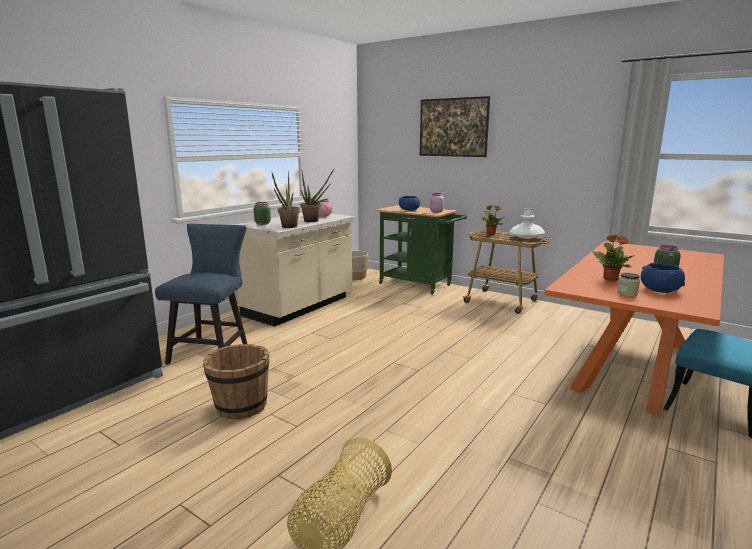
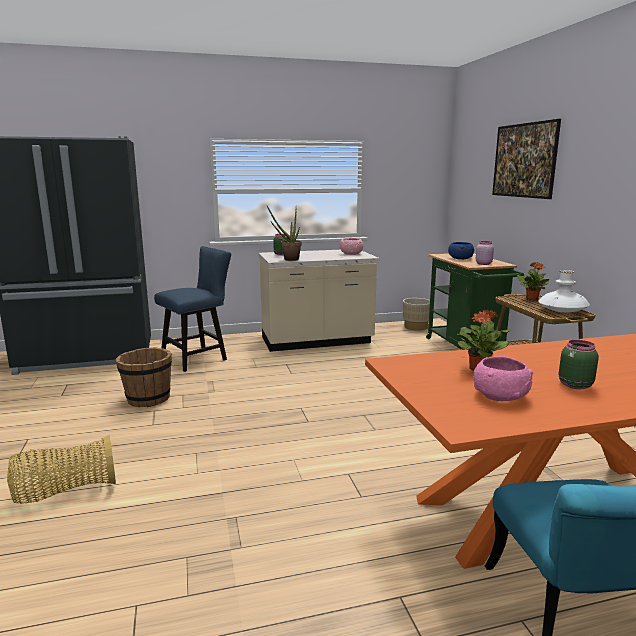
camera: 40 degrees right, 0 degrees up
(314, 221) = (328, 257): potted plant -> none
(627, 293) = (439, 387): jar -> none
(660, 289) = (500, 395): blue bowl -> pink bowl

